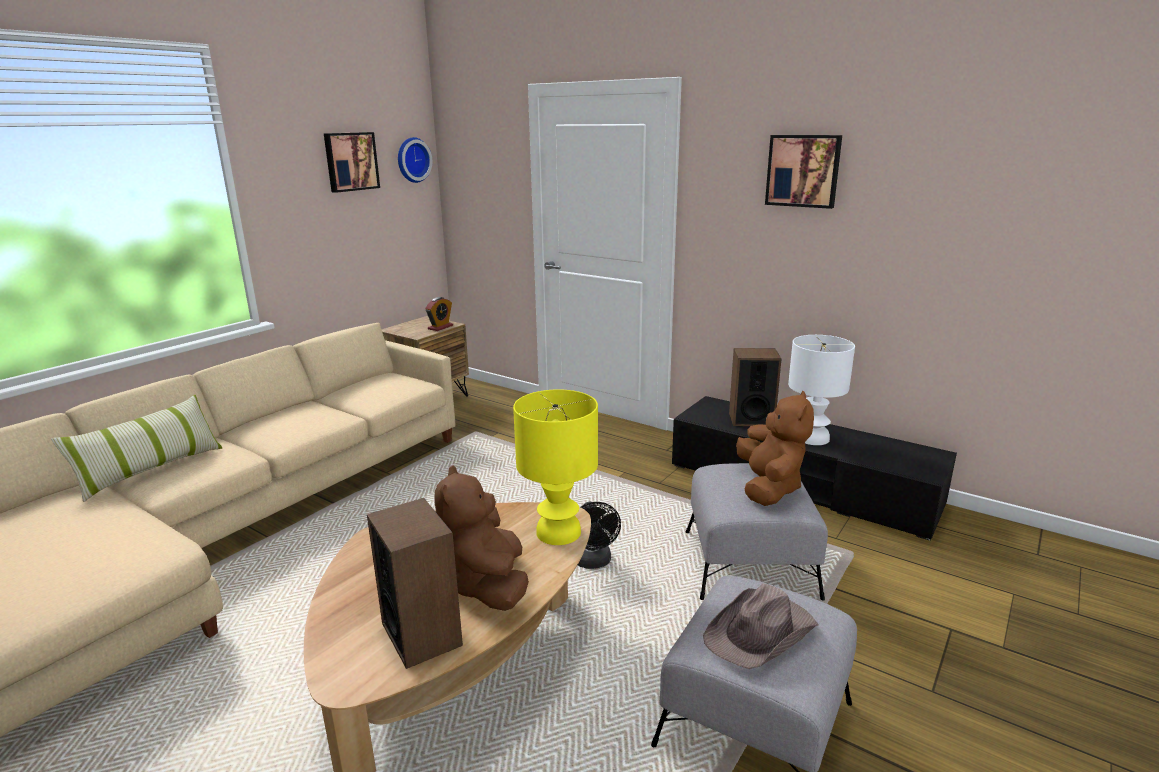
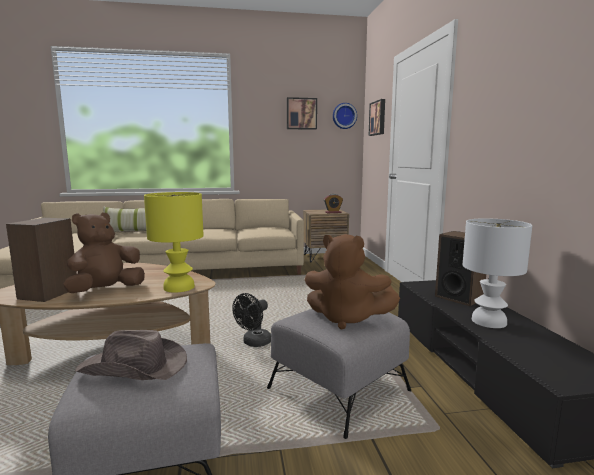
camera: 45 degrees right, 10 degrees down
(769, 487) = (346, 318): brown plush toy -> brown plush toy turned 60 degrees clockwise
(803, 171) = (523, 66): picture -> picture (378, 118)

